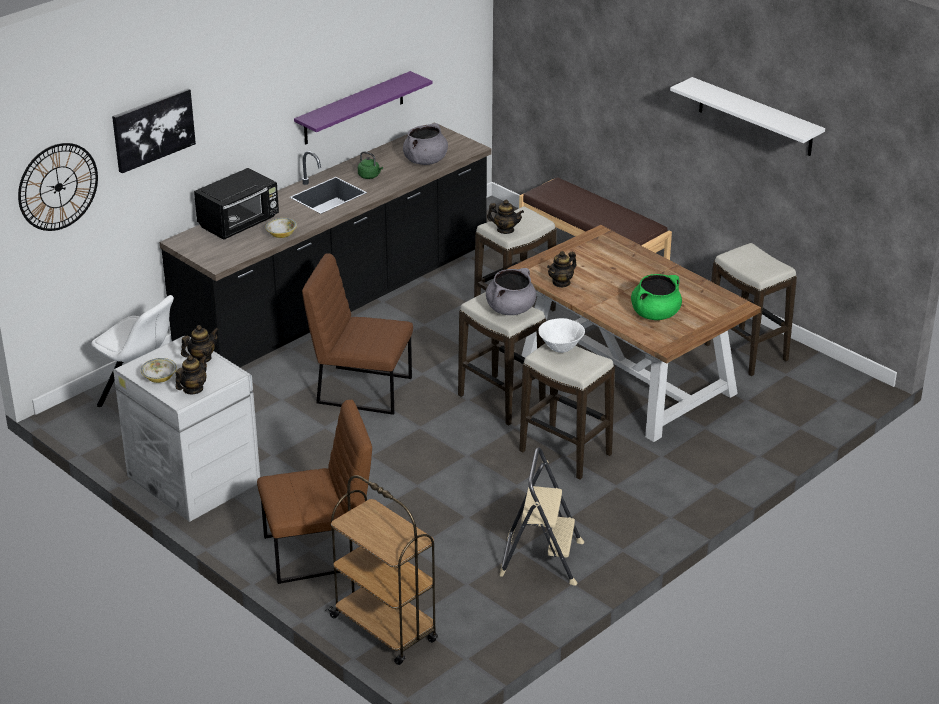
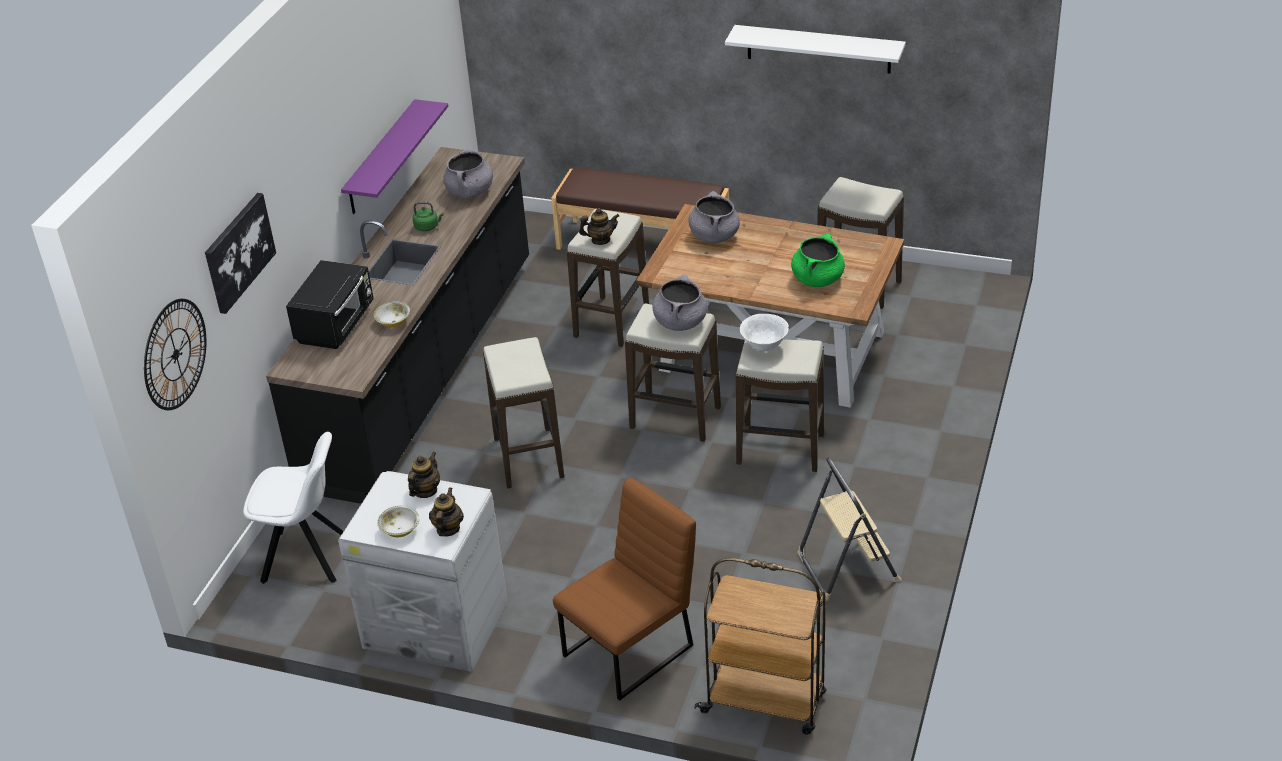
camera: 25 degrees left, 5 degrees up
(361, 389) = (528, 458): brown chair -> stool
(561, 282) = (702, 277): teapot -> none
(601, 255) = (714, 236): none -> grey cooking pot

